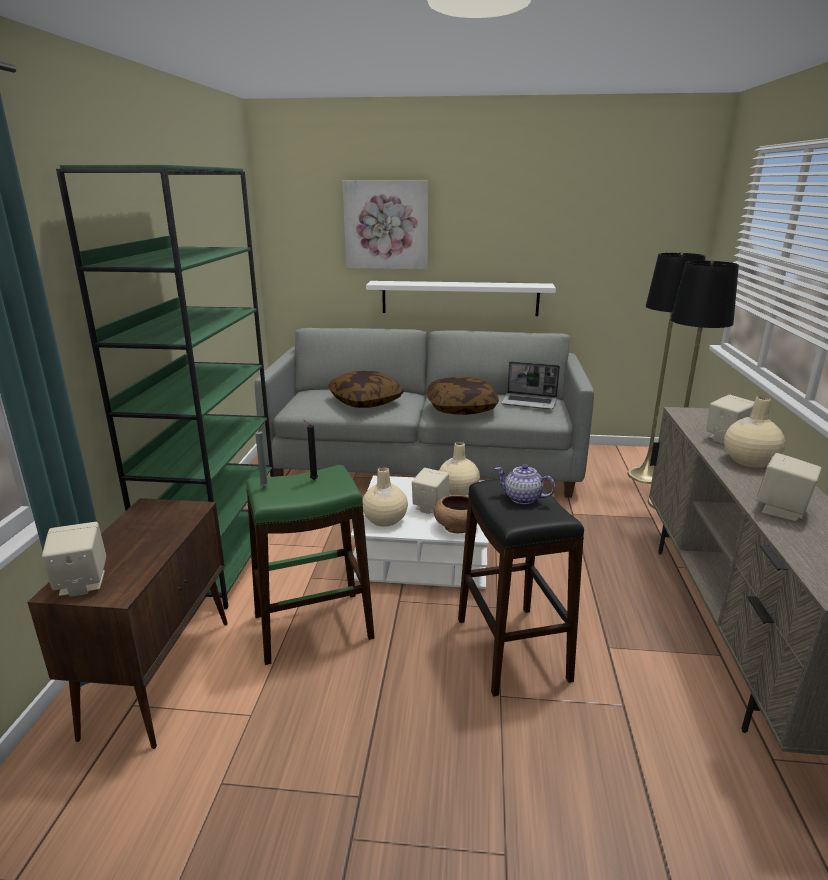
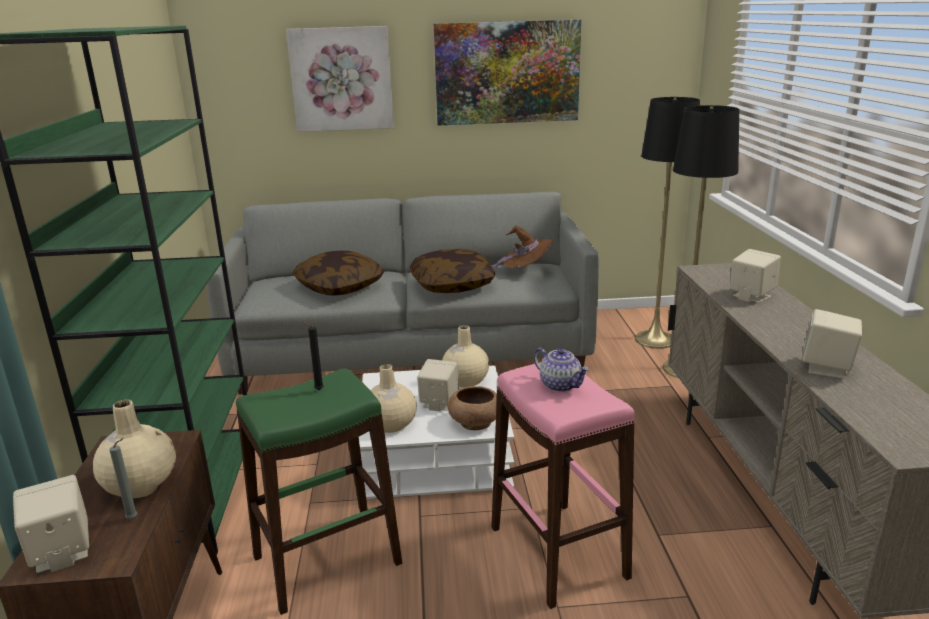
camera: 10 degrees left, 0 degrees up
(266, 488) = (265, 406): grey candle -> grey candle (134, 518)
(460, 298) = (433, 158): white shelf -> none
(512, 649) = (558, 552): black stool -> pink stool
(522, 498) = (561, 385): teapot -> teapot turned 150 degrees counterclockwise
(530, 402) = (526, 271): laptop -> brown hat
(531, 225) = (507, 73): none -> picture
(749, 461) = (780, 318): beige vase -> beige vase (141, 484)

